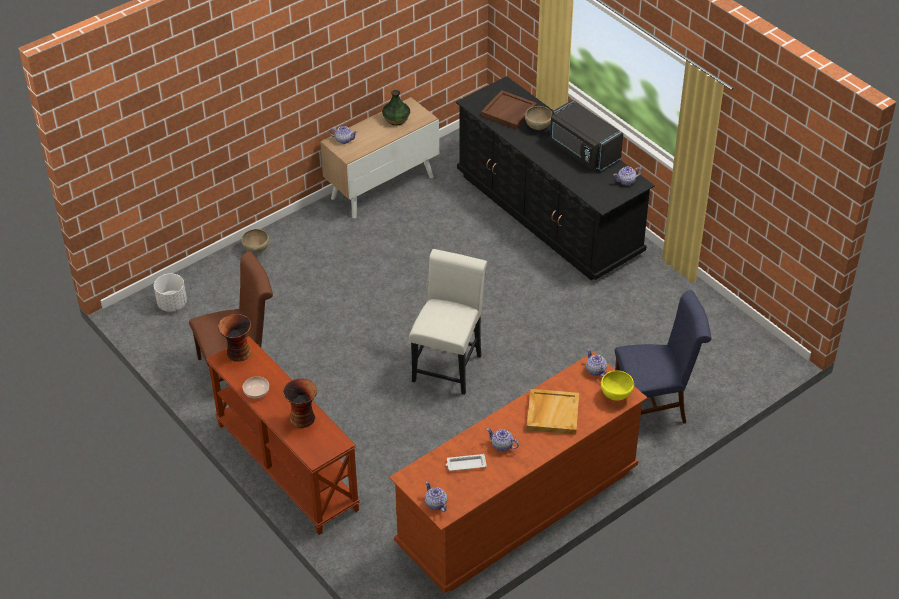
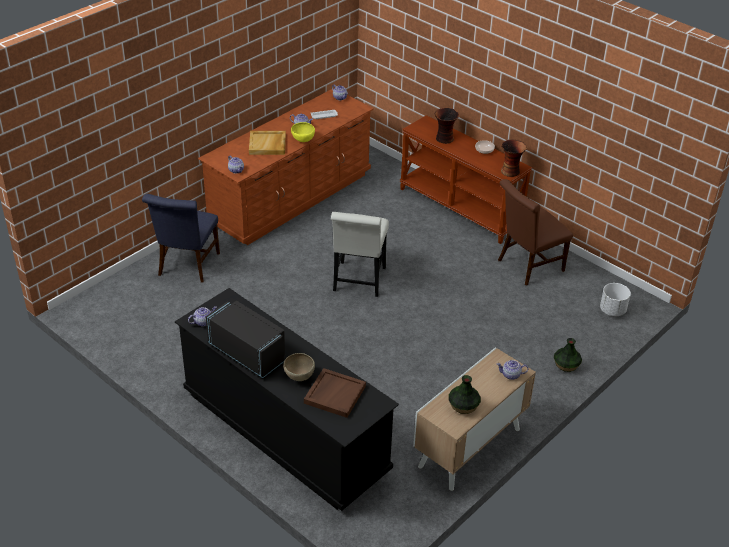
camera: 170 degrees right, 5 degrees down
(256, 250) = (566, 365): brown bowl -> vase
(616, 395) = (221, 157): yellow bowl -> yellow bowl (303, 140)
(655, 404) = (187, 266): blue chair -> blue chair turned 60 degrees counterclockwise

